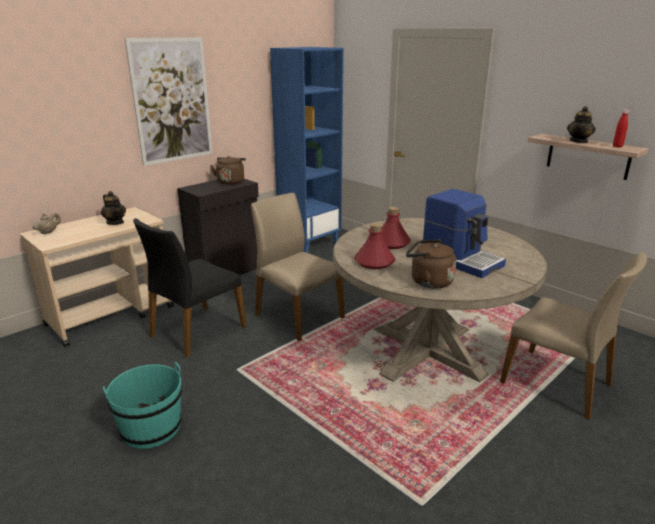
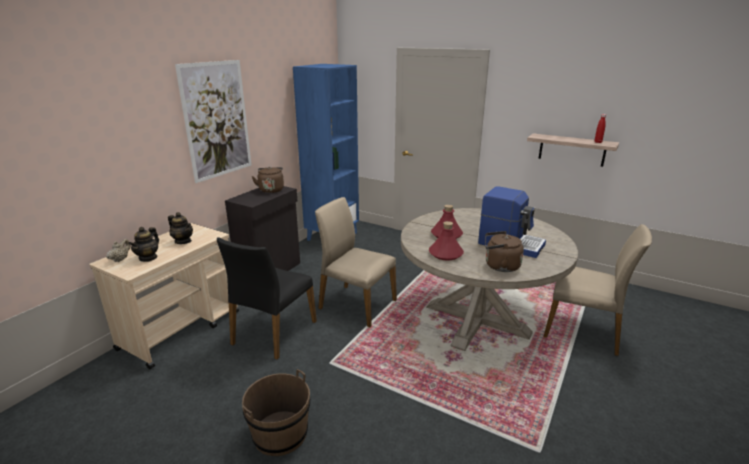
camera: 15 degrees left, 0 degrees up
(151, 428) = (280, 433): turquoise bucket -> brown bucket
(578, 141) = (567, 139): teapot -> teapot (148, 258)

